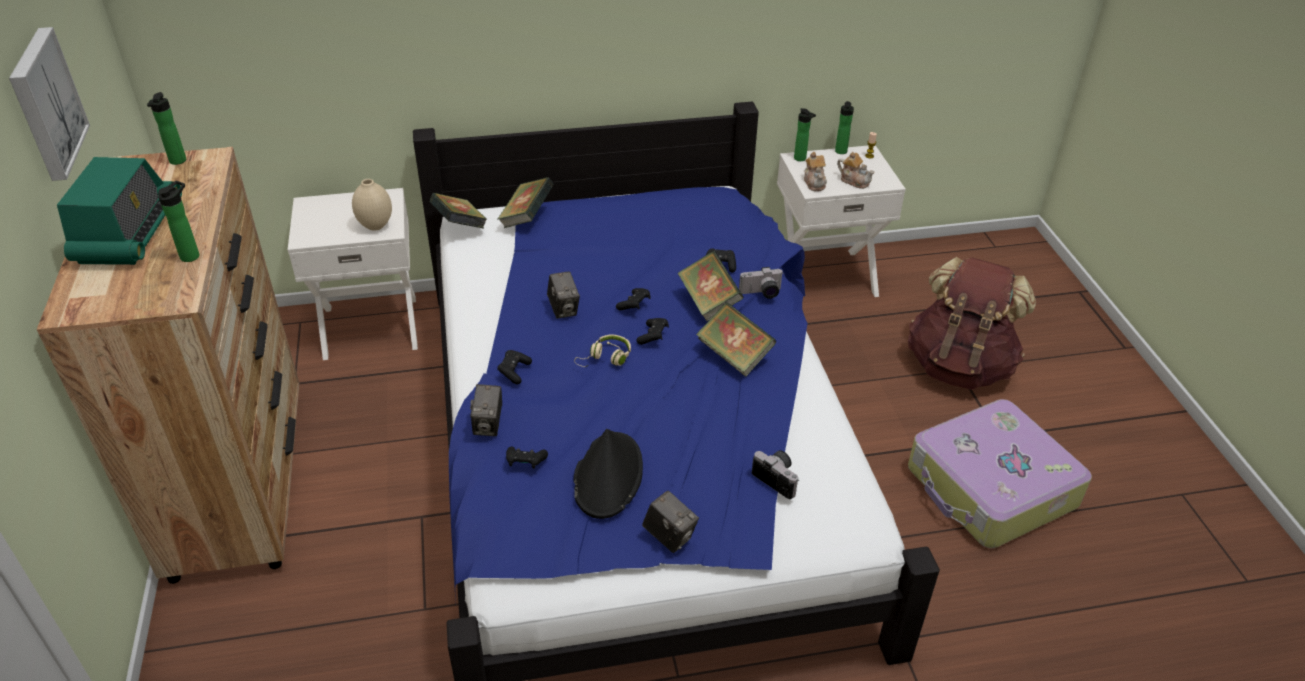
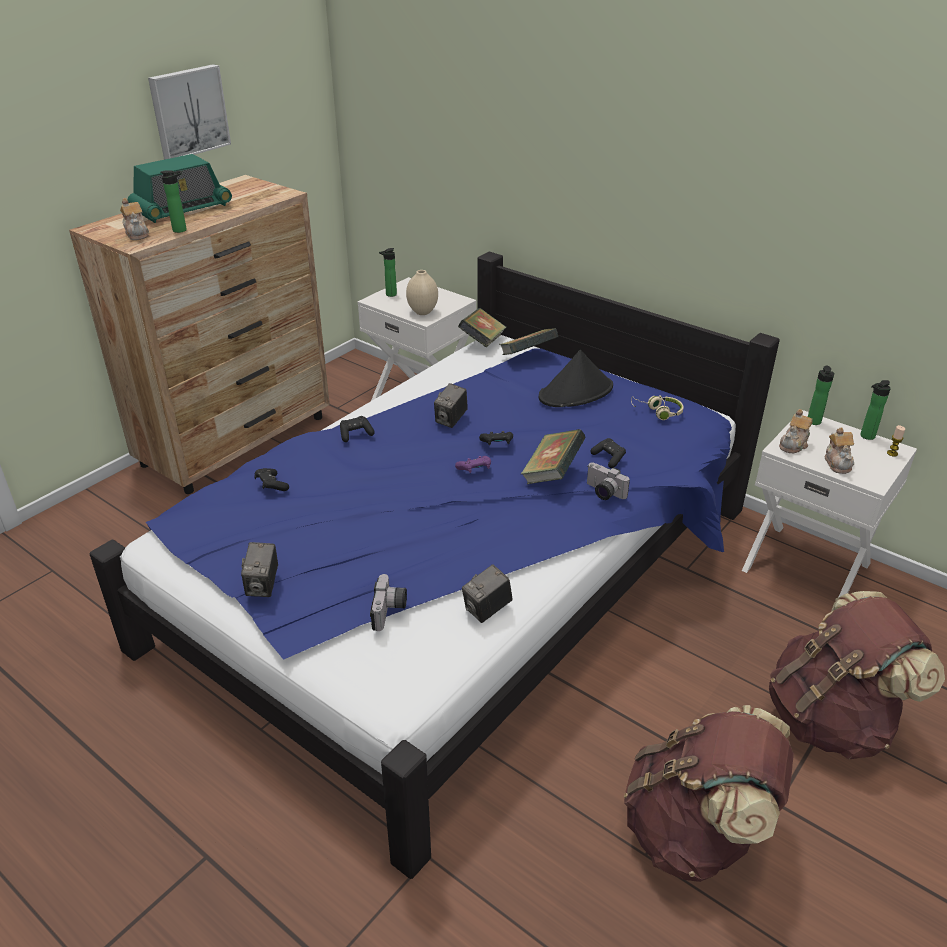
camera: 50 degrees right, 5 degrees down
(147, 287) = (137, 234): none -> teapot
(177, 162) = (267, 189): bottle -> bottle (389, 295)
(488, 425) = (292, 453): camera -> camera (487, 610)
(605, 358) = (420, 462): beige headphones -> beige headphones (658, 412)
(608, 475) = (296, 526): black hat -> black hat (576, 392)
(653, 336) = (475, 470): black game controller -> purple game controller
(734, 355) = (507, 518): book -> none
(990, 488) = (695, 833): suitcase -> brown backpack

